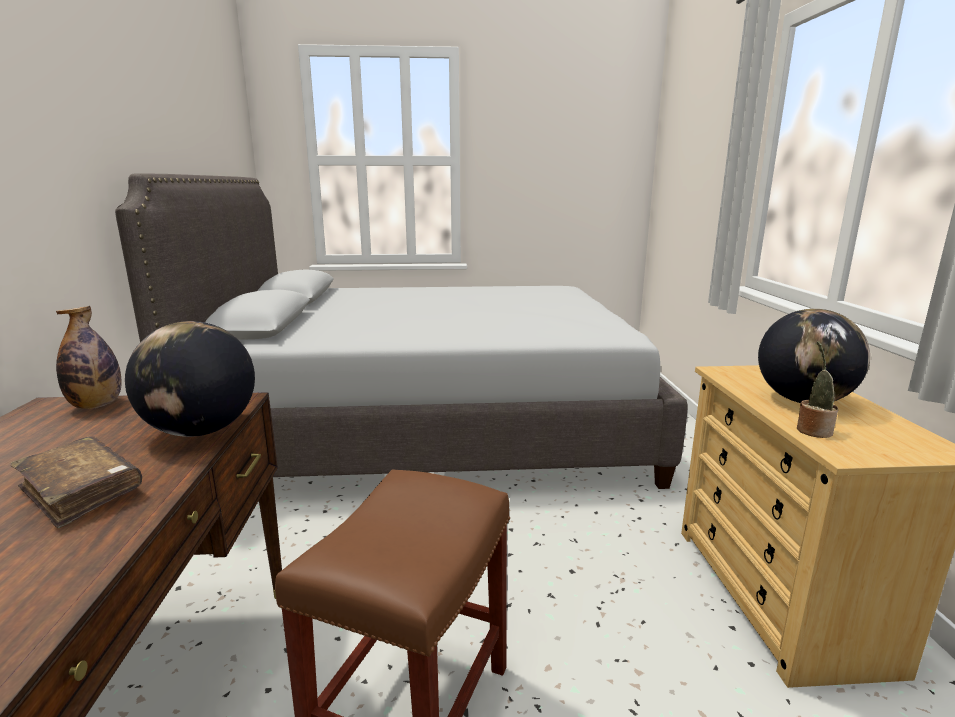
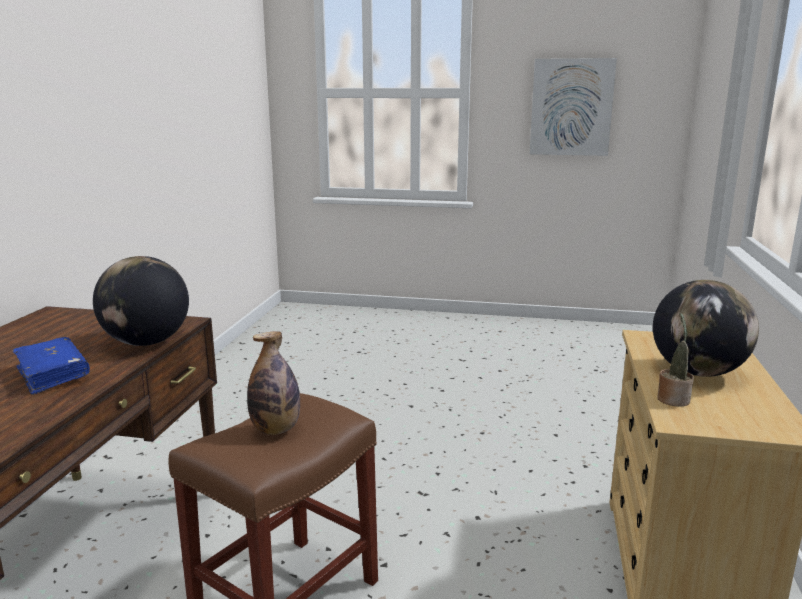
camera: 15 degrees right, 0 degrees up
(81, 491) = (53, 374): brown book -> blue book
(96, 405) = (83, 316): bottle -> bottle (276, 430)
(431, 425) = (405, 368): grey bed -> none
(552, 174) = (571, 107): none -> picture

